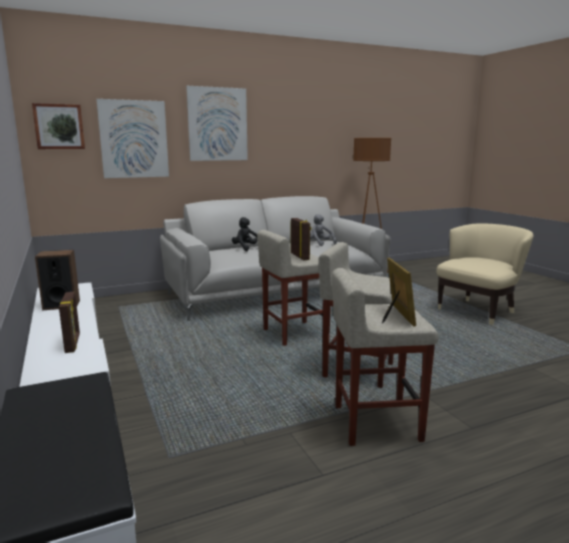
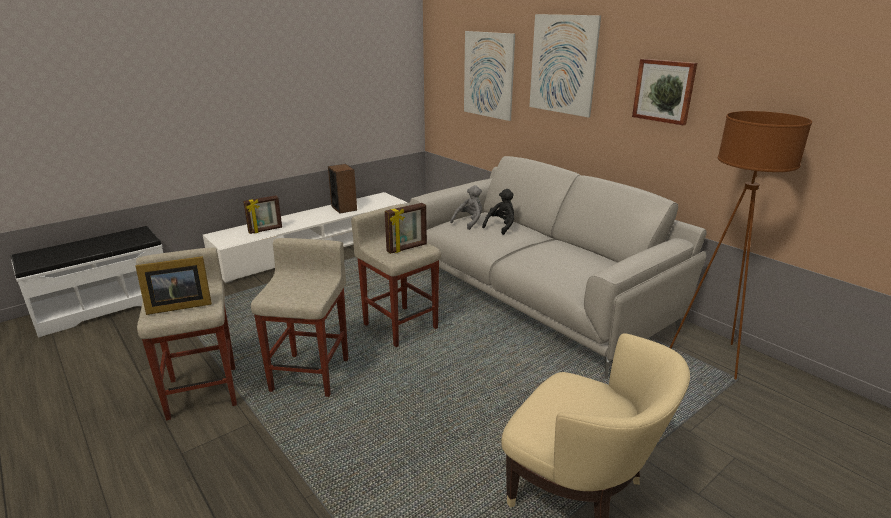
camera: 75 degrees right, 10 degrees up
(59, 126) = (443, 57): picture -> picture (664, 91)
(320, 244) = (572, 261): grey plush toy -> grey plush toy (469, 222)

